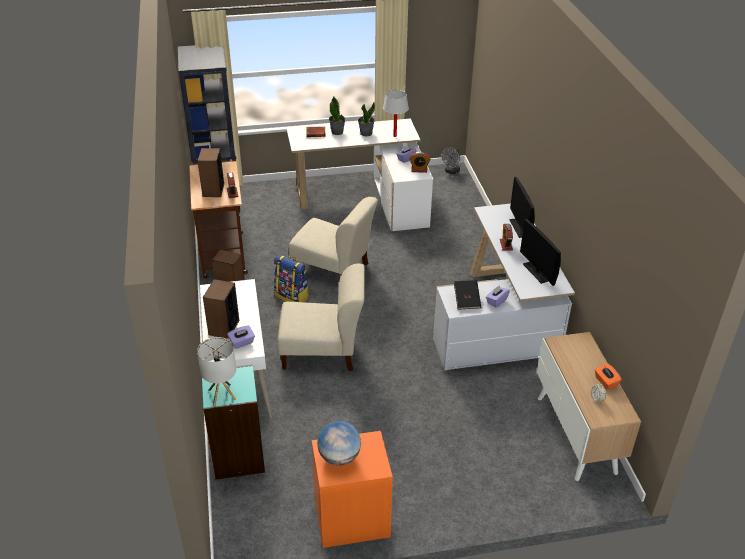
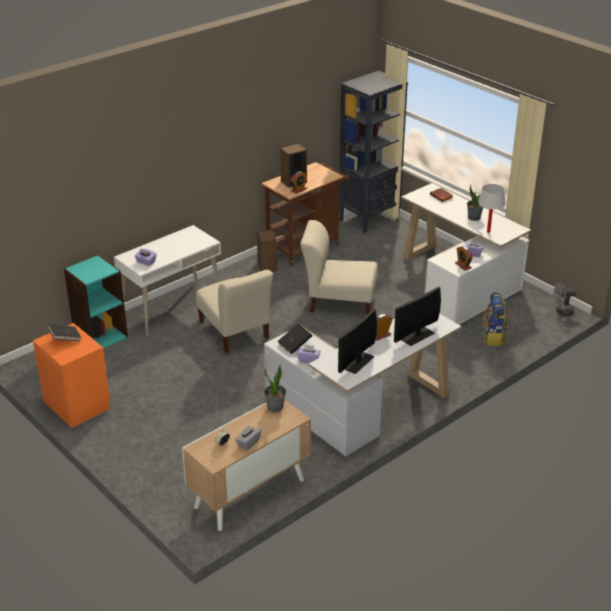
camera: 60 degrees right, 5 degrees down
(222, 394) = (81, 270): table lamp -> none
(223, 327) = (155, 250): speaker -> none
(292, 296) = (286, 295): backpack -> backpack (493, 337)
(333, 270) = (339, 301): beige chair -> beige chair turned 105 degrees clockwise
(337, 132) = (457, 204): potted plant -> potted plant (275, 407)
(339, 457) = (65, 338): globe -> black book
(605, 382) = (248, 443): orange tissue box -> grey tissue box

